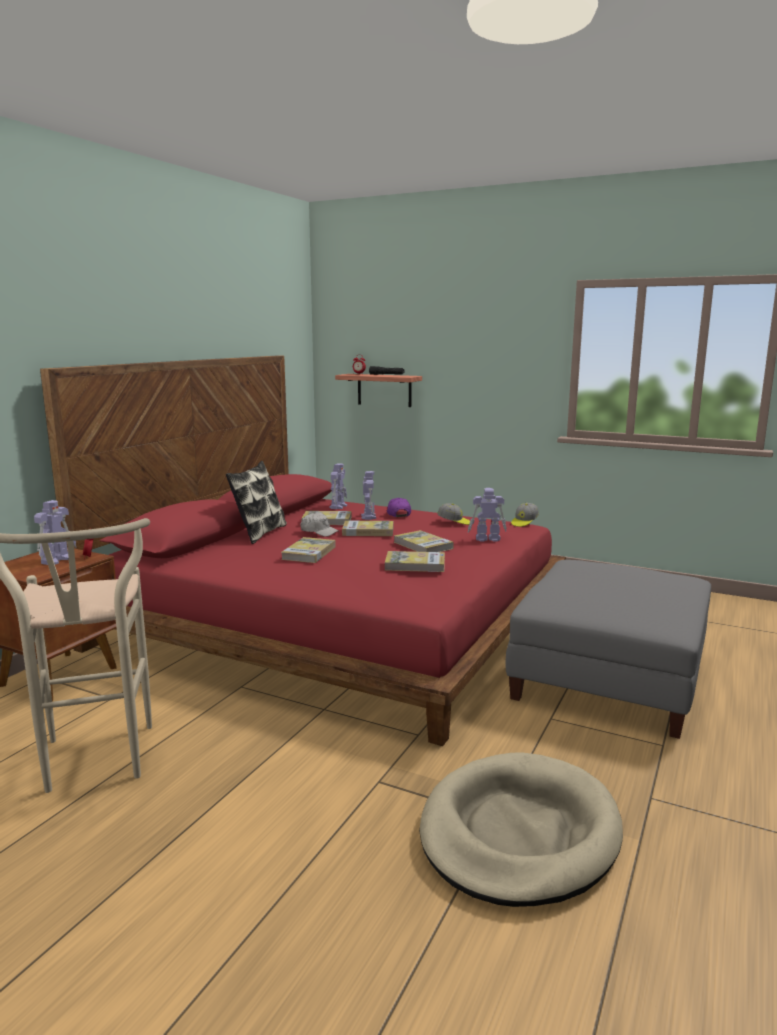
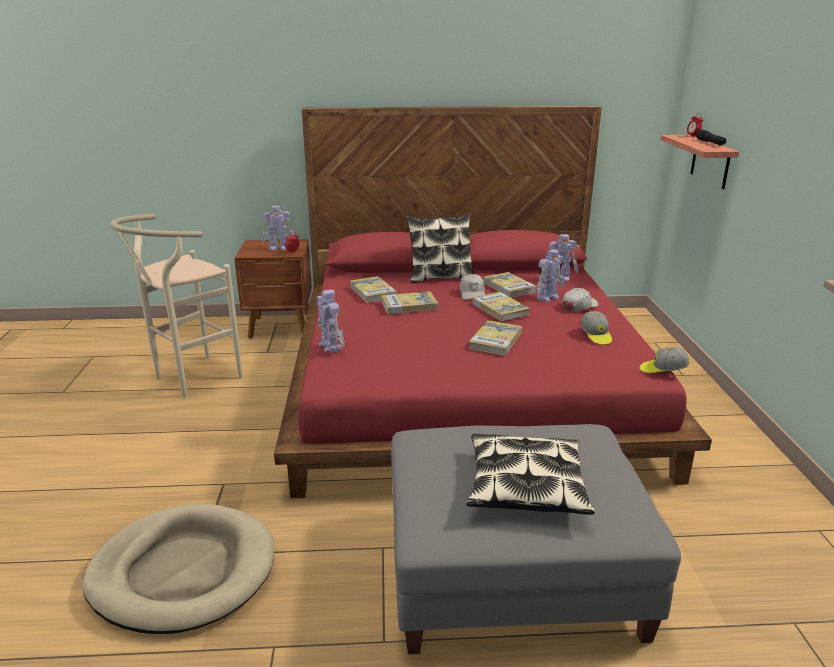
camera: 60 degrees right, 10 degrees up
(398, 514) = (579, 306): purple cap -> white cap
(415, 565) = (423, 350): book -> book (372, 292)
(487, 539) = (562, 363): toy robot -> toy robot (330, 346)
(633, 589) = (525, 486): none -> pillow

